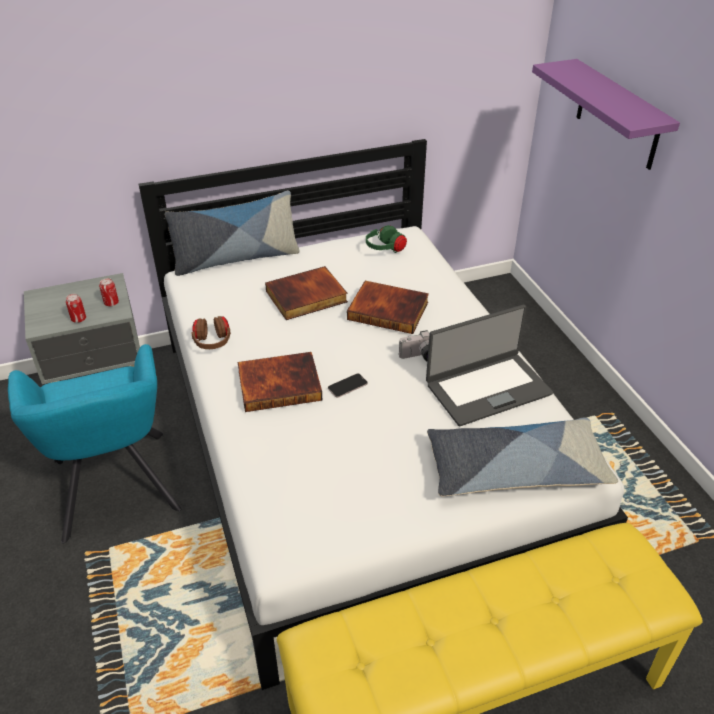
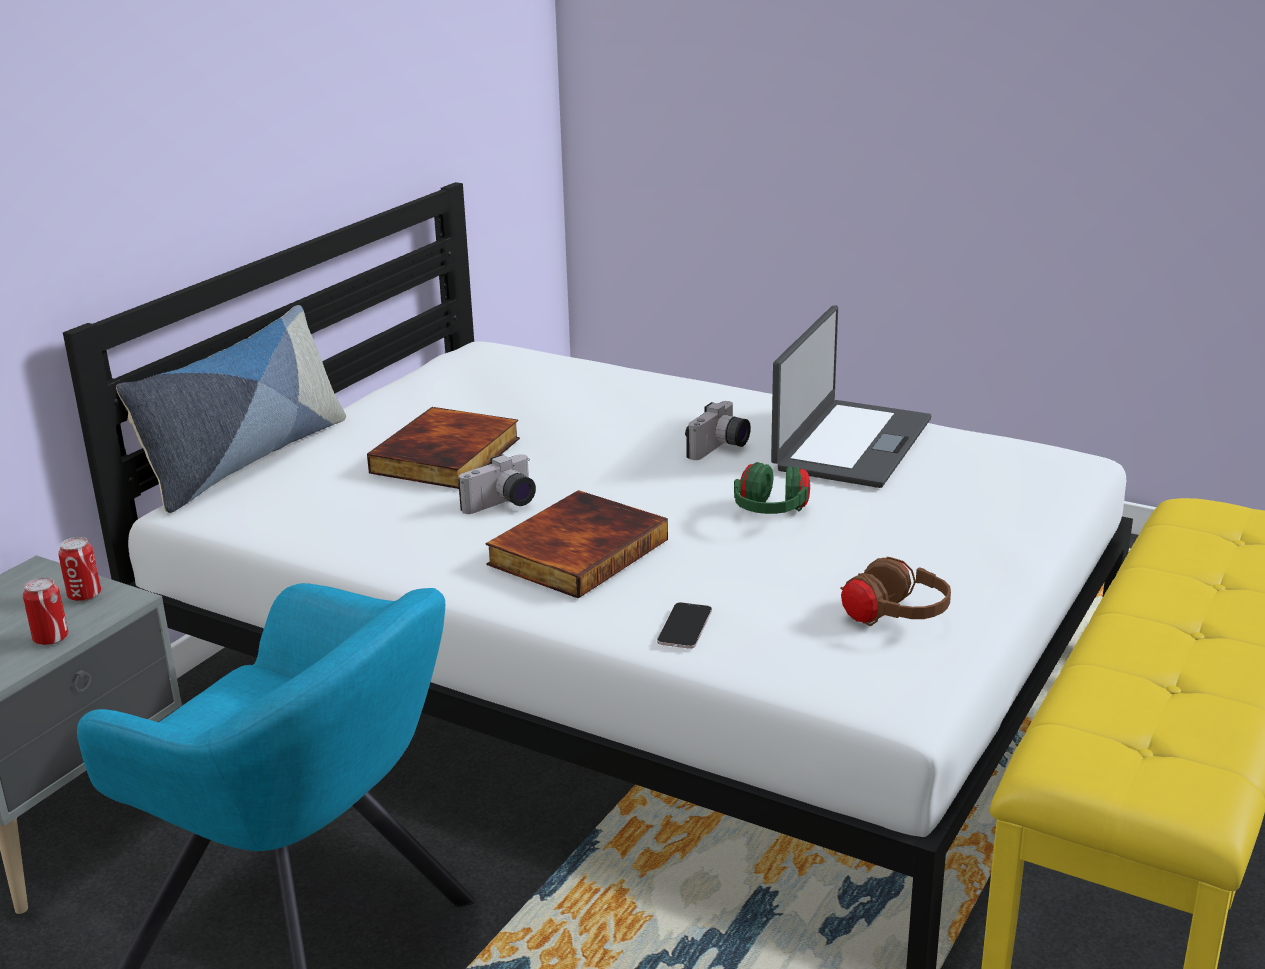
camera: 40 degrees left, 15 degrees down
(212, 343) = (384, 556): brown headphones -> brown headphones (895, 619)
(289, 339) = (503, 505): none -> camera
(347, 386) = (675, 513): phone -> phone (685, 626)
(385, 249) = (480, 371): green headphones -> green headphones (771, 514)
(389, 310) = (598, 422): book -> none
(515, 469) = (1005, 495): pillow -> none
(618, 115) = (747, 61): purple shelf -> none

